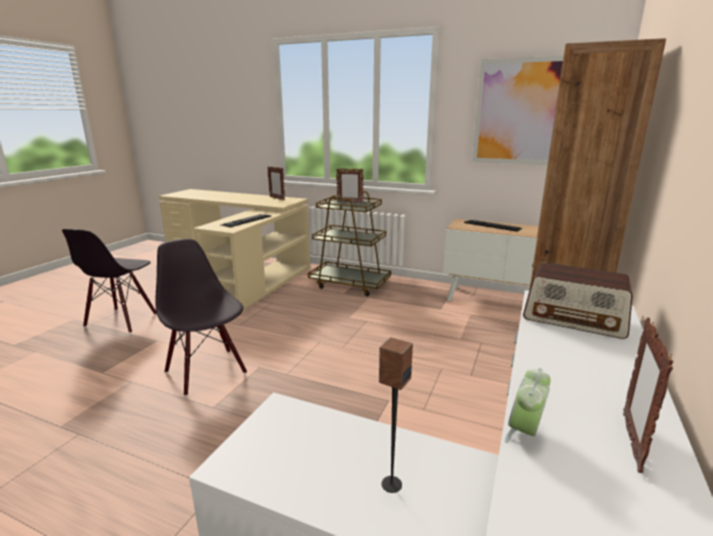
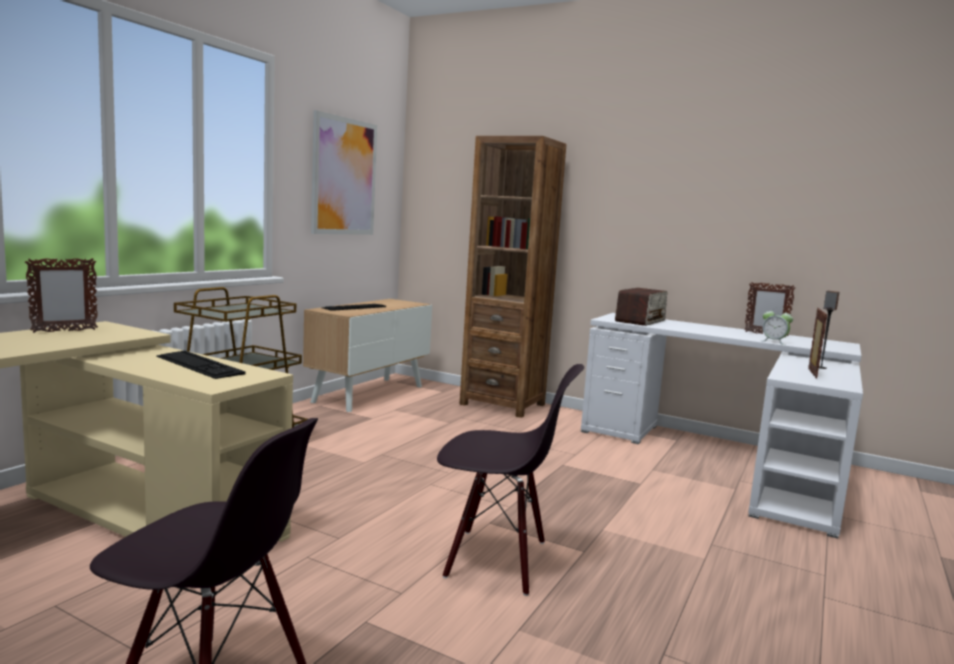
camera: 85 degrees left, 10 degrees down
(207, 371) = (496, 560): black chair -> black chair turned 135 degrees counterclockwise
(349, 202) = (217, 309): picture frame -> picture frame (812, 373)

